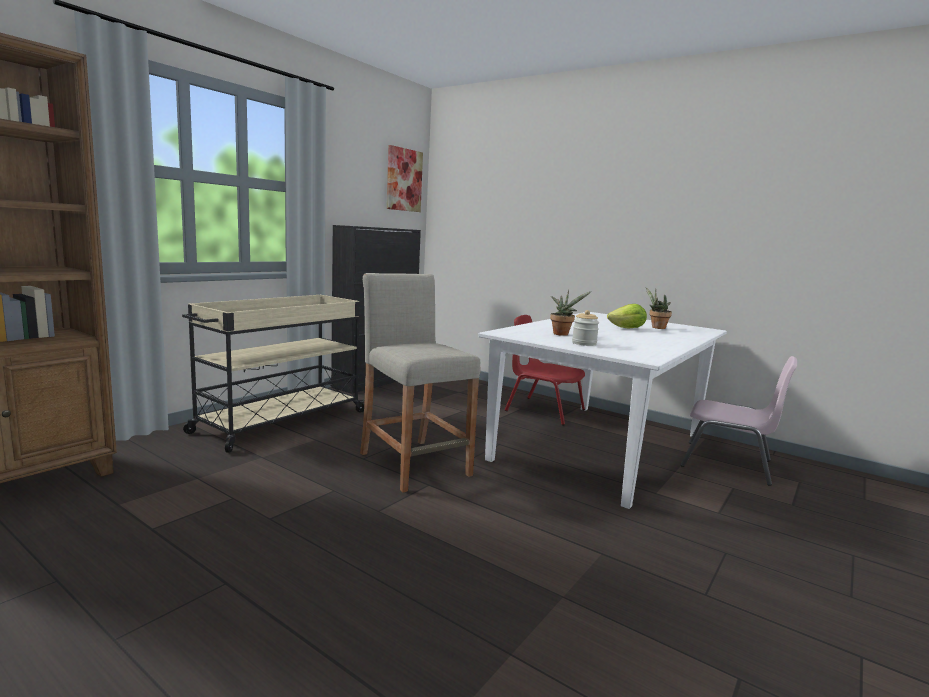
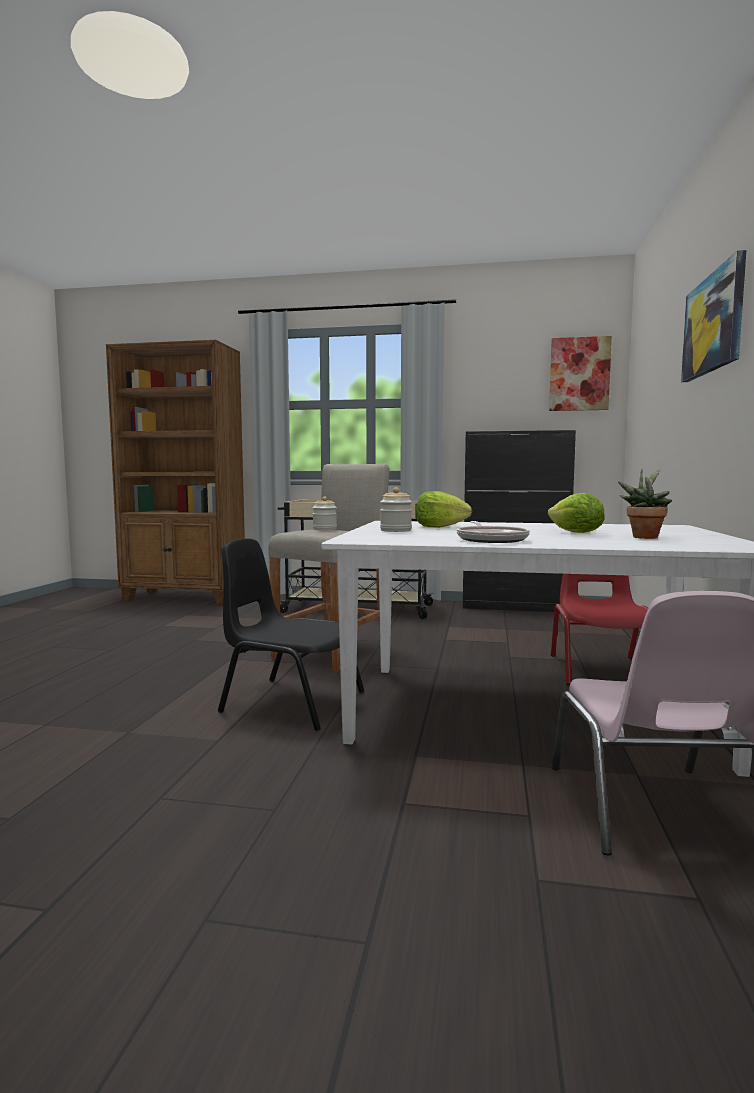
camera: 65 degrees right, 5 degrees down
(420, 346) = (324, 529): none -> jar
(533, 508) = (291, 702): none -> black chair
(562, 334) = (439, 527): potted plant -> lettuce
(604, 192) = (713, 324): none -> picture
(660, 343) = (491, 539): none -> frying pan

